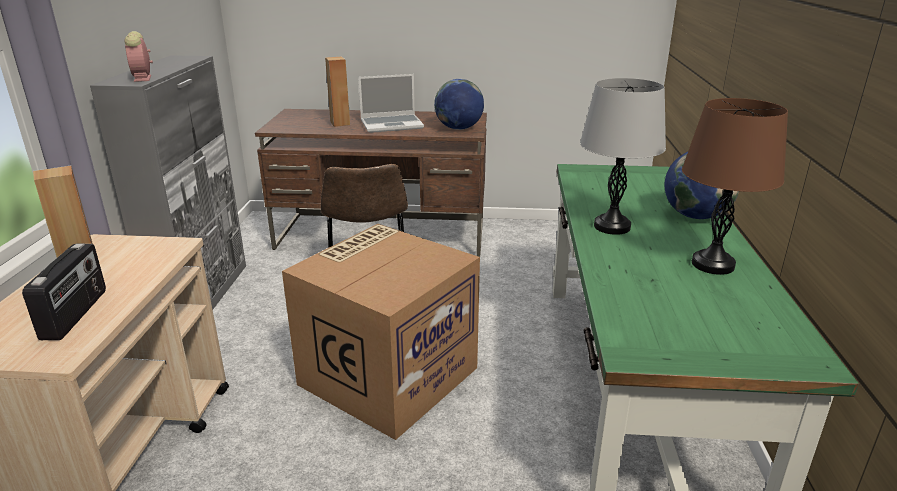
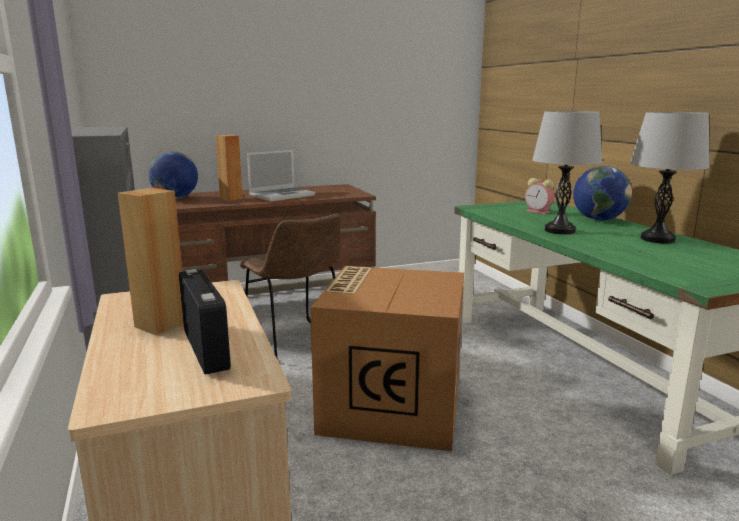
camera: 25 degrees left, 10 degrees down
(143, 78) = (104, 133): alarm clock -> alarm clock (539, 212)
(458, 128) = (344, 193): globe -> globe (175, 198)
(713, 264) = (657, 239): brown table lamp -> grey table lamp

